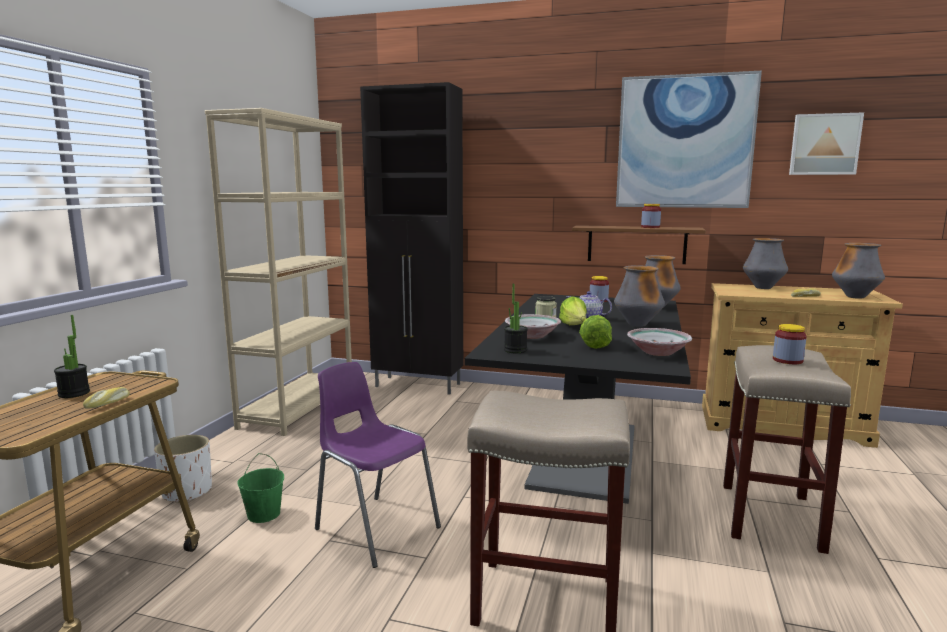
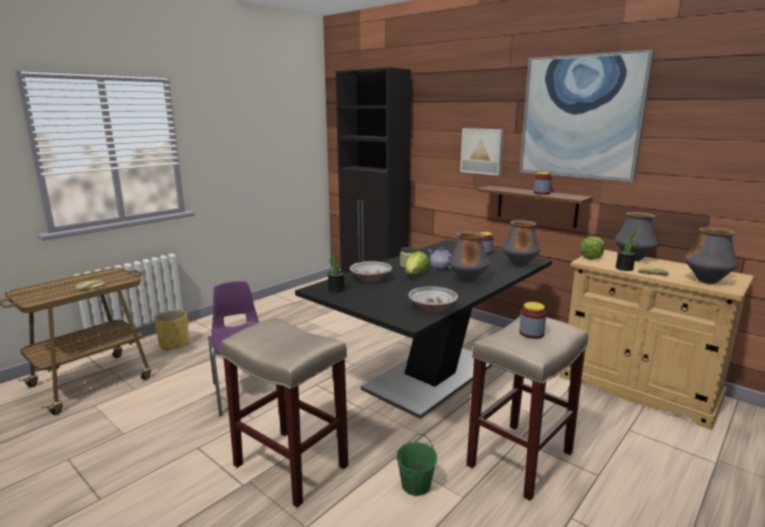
camera: 25 degrees right, 5 degrees up
(74, 393) = (87, 279): potted plant -> potted plant (624, 268)
(187, 492) = (174, 344): white planter -> yellow planter
(263, 514) = (197, 367): green bucket -> green bucket (415, 485)
(299, 407) = (283, 300): beige bookcase -> none
(595, 344) = (399, 293): lettuce -> lettuce (592, 257)
(824, 144) = (714, 124): picture -> picture (482, 151)

